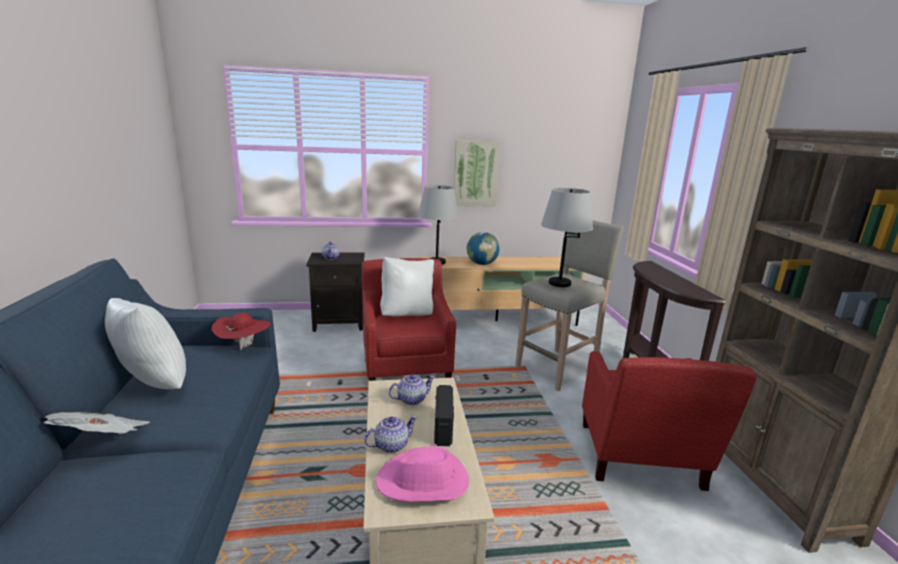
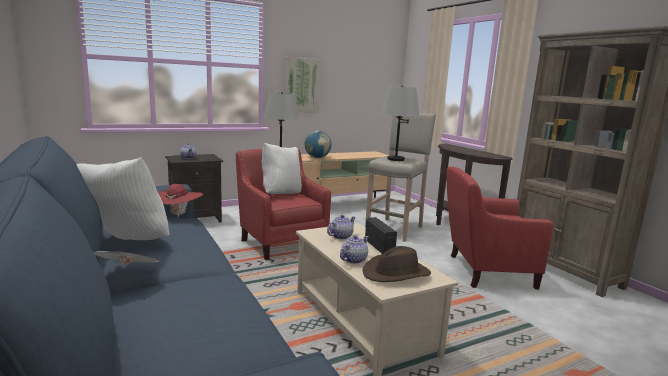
camera: 20 degrees left, 5 degrees down
(423, 482) = (396, 273): pink hat -> brown hat
(639, 461) = (484, 271): red armchair -> red armchair turned 105 degrees clockwise

